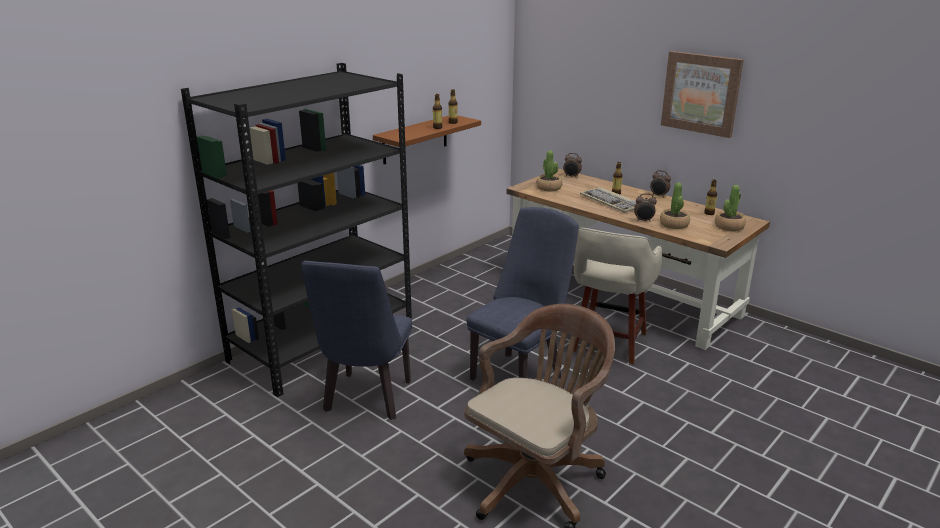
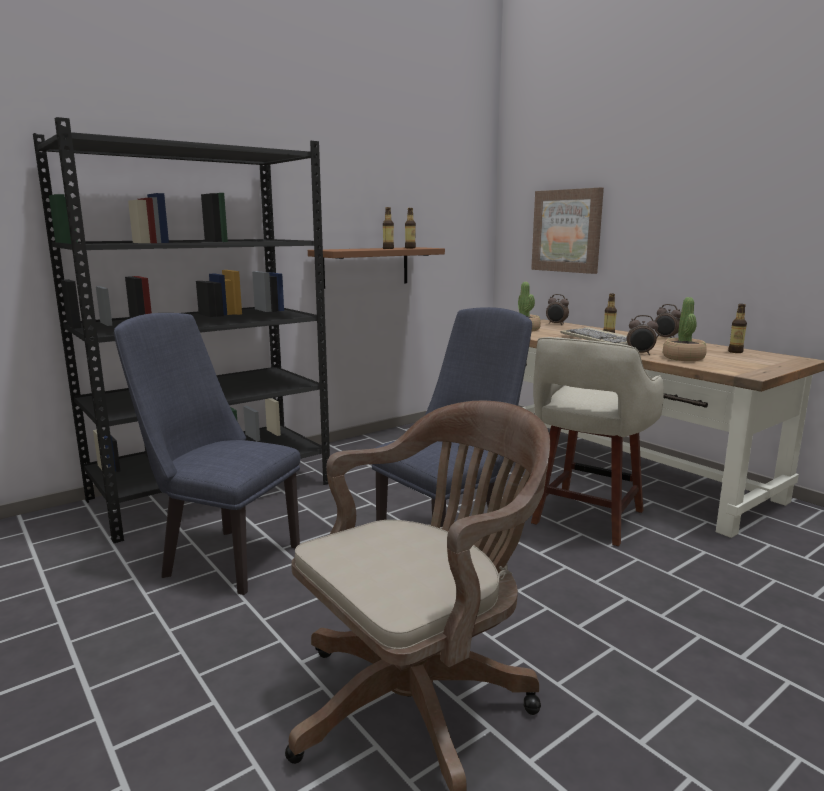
camera: 10 degrees right, 10 degrees down
(366, 400) = (223, 558): blue chair -> blue chair turned 90 degrees clockwise
(701, 93) = (722, 197): picture -> picture (567, 231)
(729, 226) = (765, 362): potted plant -> none

